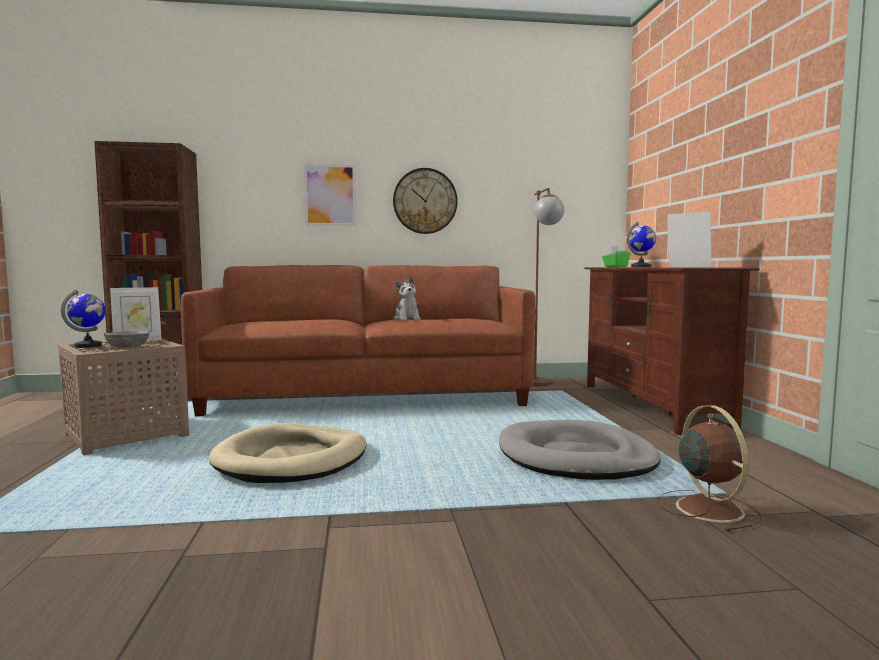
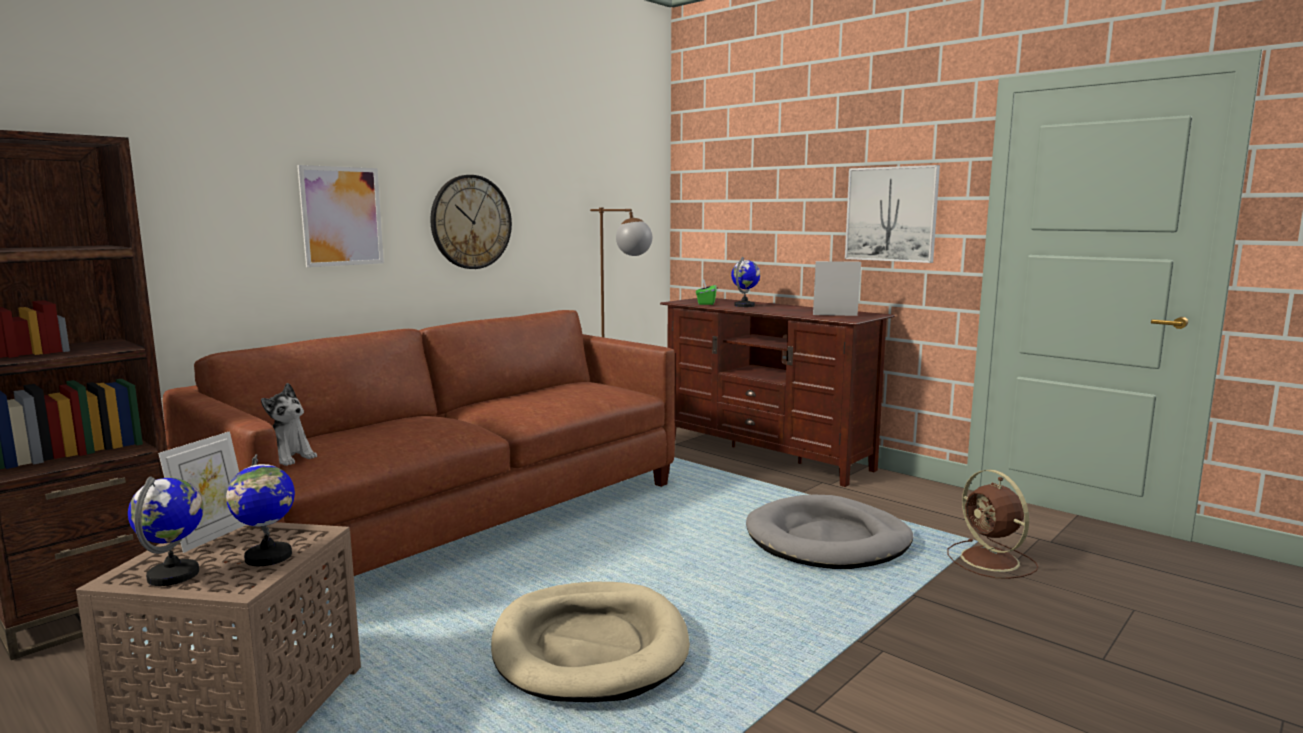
camera: 40 degrees left, 5 degrees up
(127, 347) = (268, 557): grey bowl -> globe
(407, 319) = (514, 401): plush toy -> plush toy (286, 457)
(707, 508) = (991, 561): brown fan -> brown fan turned 150 degrees counterclockwise
(760, 164) = (891, 214): none -> picture

